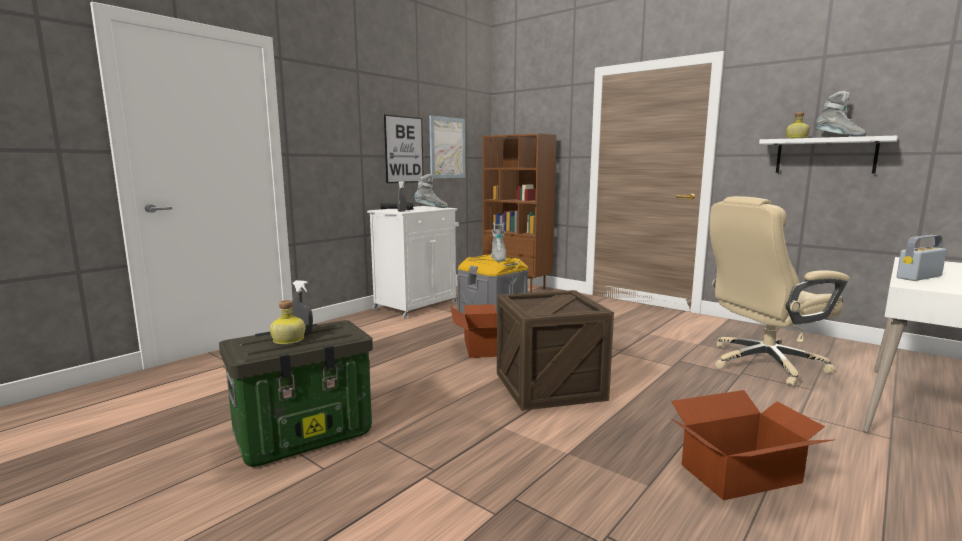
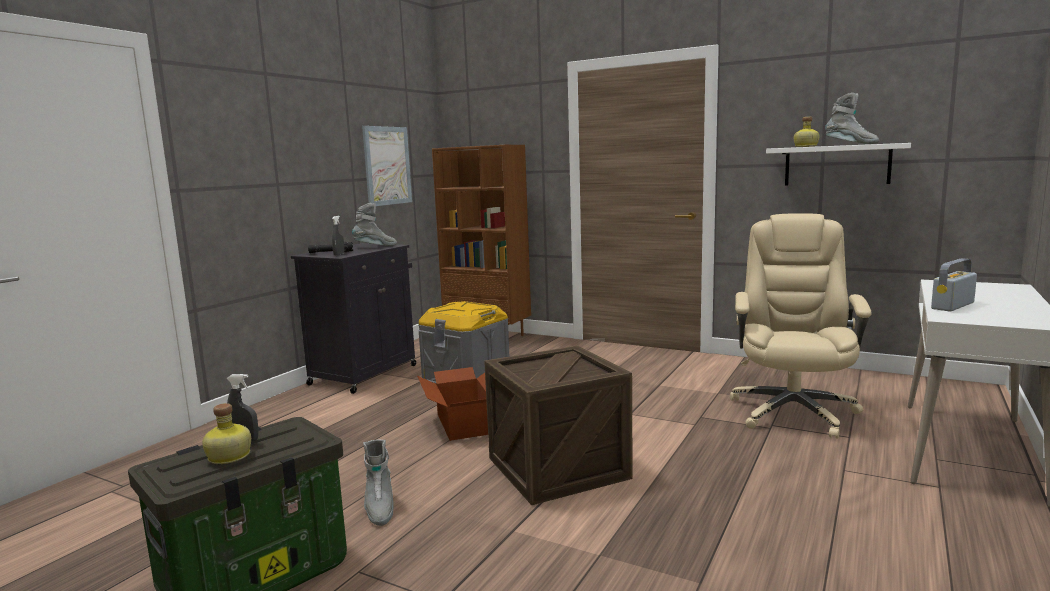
camera: 10 degrees left, 0 degrees up
(404, 149) = (333, 172): picture -> none
(417, 306) = (365, 374): white cabinet -> black cabinet
(498, 259) = (469, 307): grey boot -> grey boot (379, 508)
(742, 474) = (798, 553): cardboard box -> none
(763, 364) = (792, 411): beige office chair -> beige office chair turned 135 degrees clockwise

